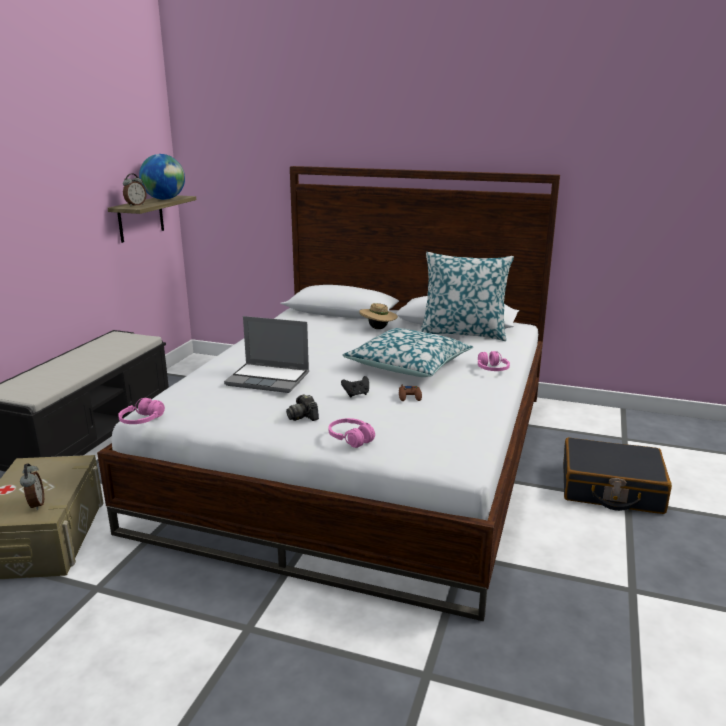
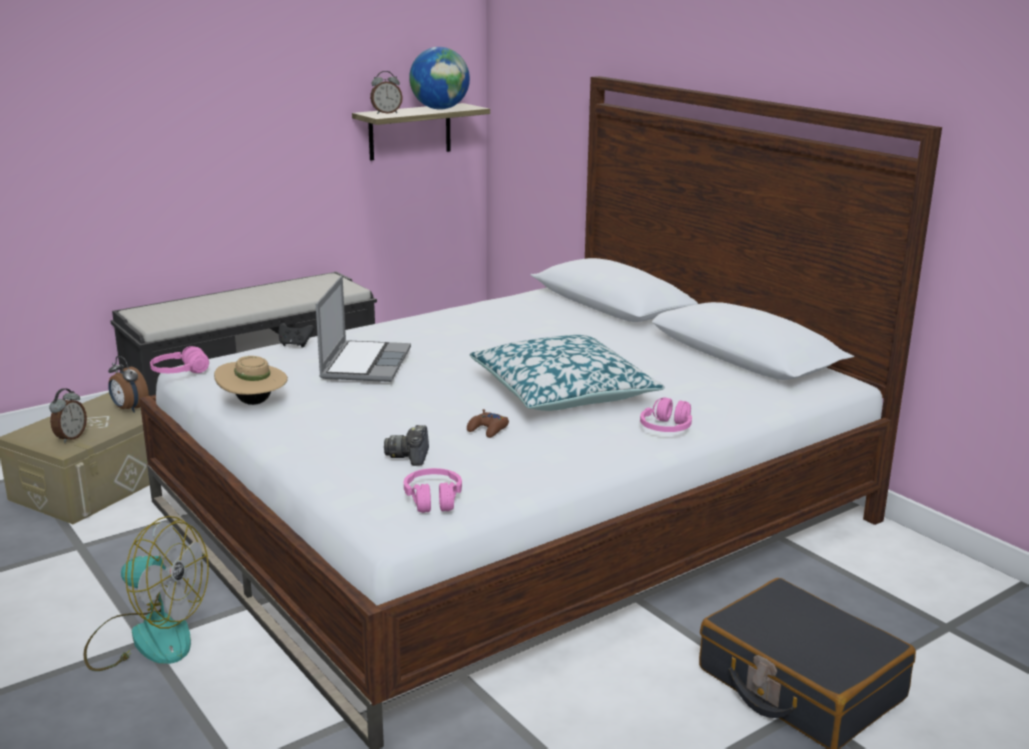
camera: 35 degrees right, 0 degrees up
(53, 469) = (129, 409): none -> alarm clock
(245, 625) = (147, 637): none -> fan
(269, 379) = (365, 363): laptop -> laptop turned 135 degrees counterclockwise
(303, 416) = (330, 415): camera -> camera (410, 456)
(351, 439) = (332, 454): pink headphones -> pink headphones (433, 500)
(356, 394) = (433, 409): black game controller -> black game controller (295, 345)
(378, 328) = (616, 337): beige hat -> beige hat (253, 403)
(463, 333) = (725, 371): pillow -> none

